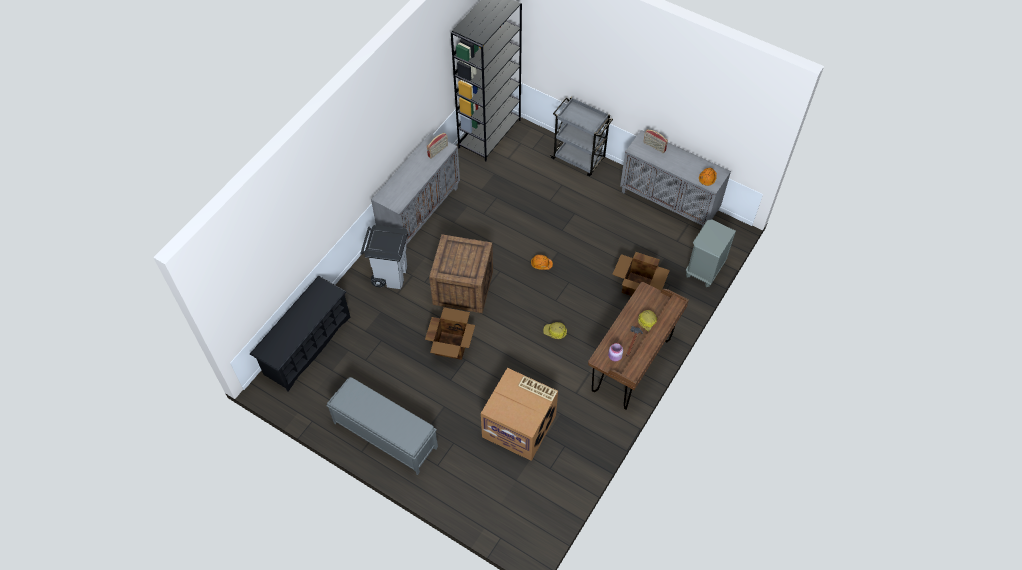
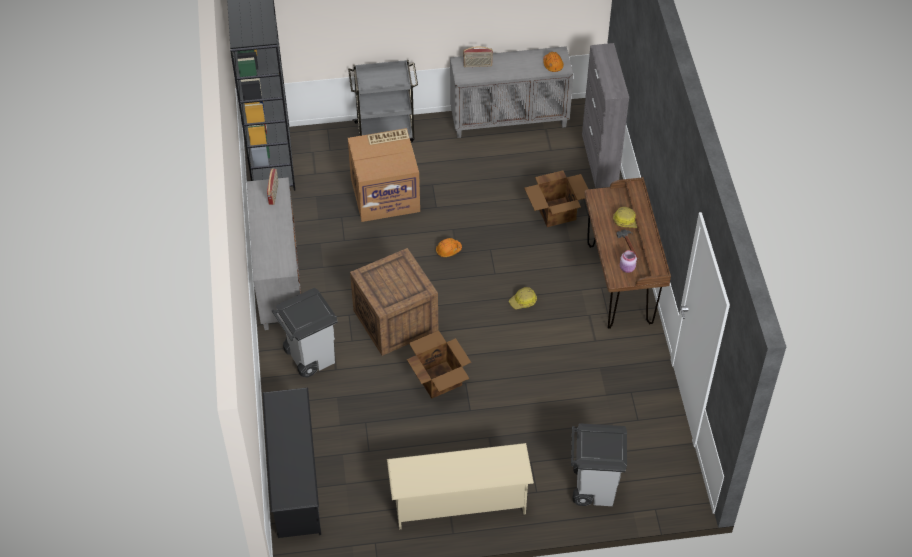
camera: 40 degrees left, 5 degrees down
(384, 434) = (459, 502): grey bench -> beige shoe rack
(476, 490) = (593, 486): none -> grey trash can
(520, 426) = (575, 403): cardboard box -> cardboard box (386, 193)
(704, 270) = (599, 160): grey nightstand -> grey cabinet

